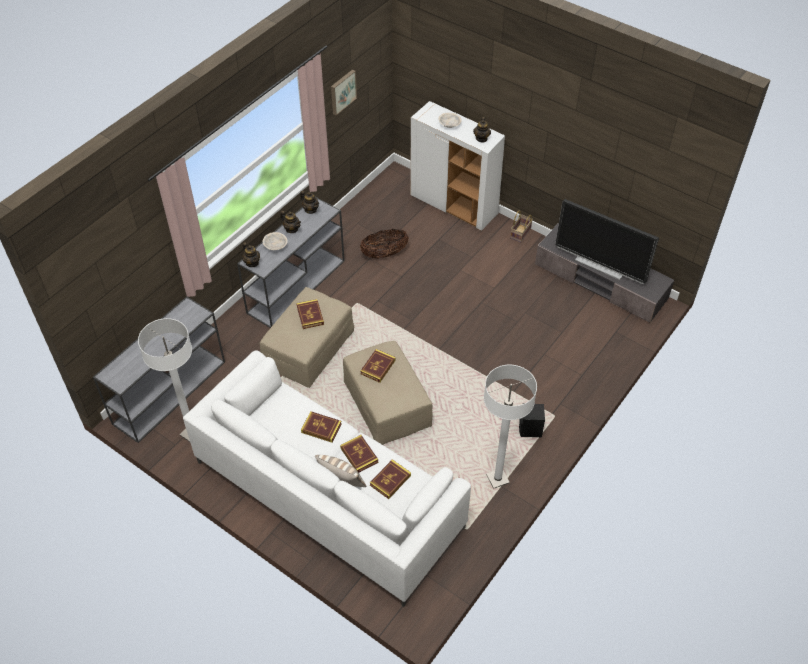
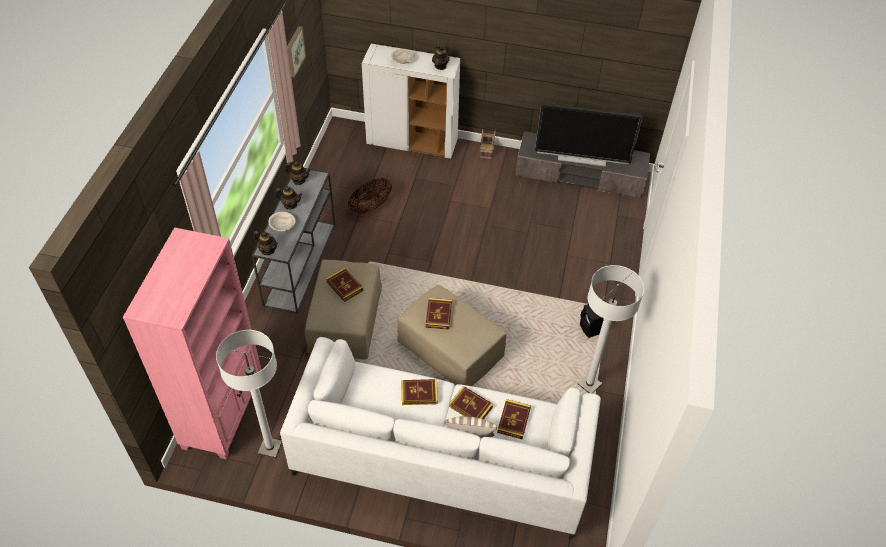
camera: 25 degrees left, 0 degrees up
(170, 391) = (223, 412): grey console table -> pink bookcase

